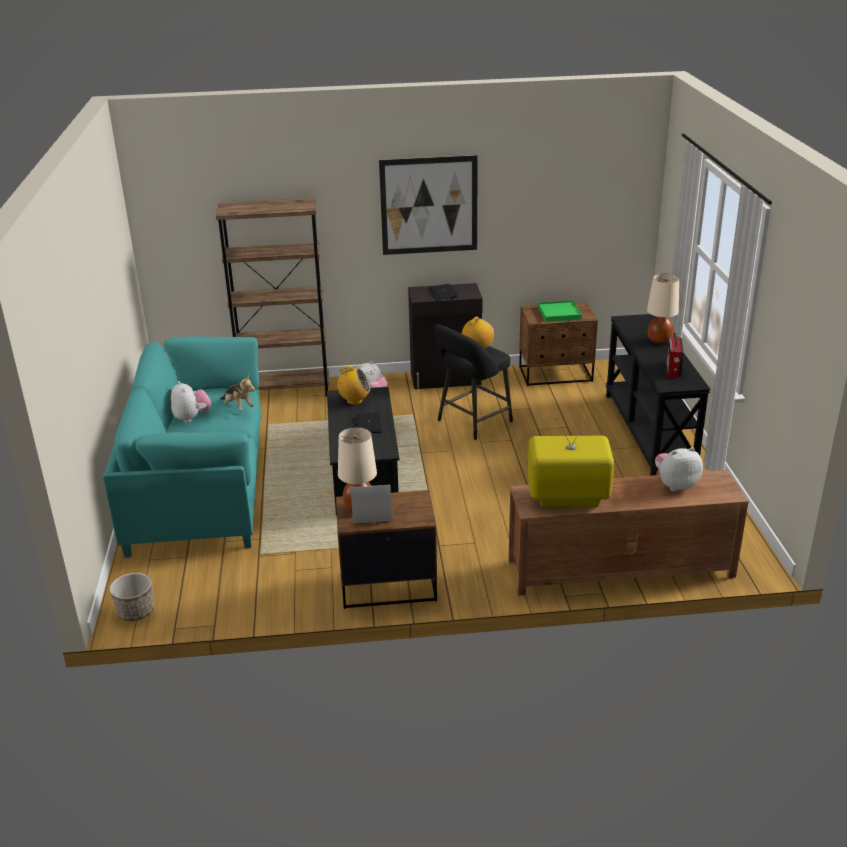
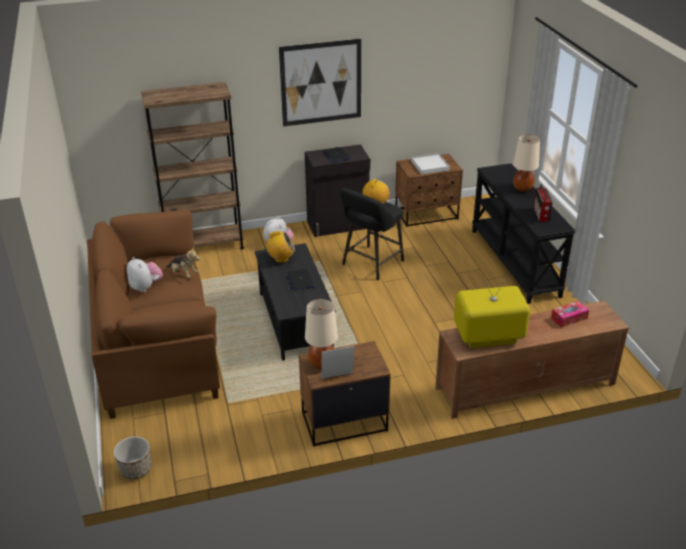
camera: 10 degrees left, 5 degrees up
(200, 488) = (157, 345): turquoise sofa -> brown sofa
(559, 313) = (430, 165): green tray -> white tray
(675, 485) = (569, 318): plush toy -> tissue box

